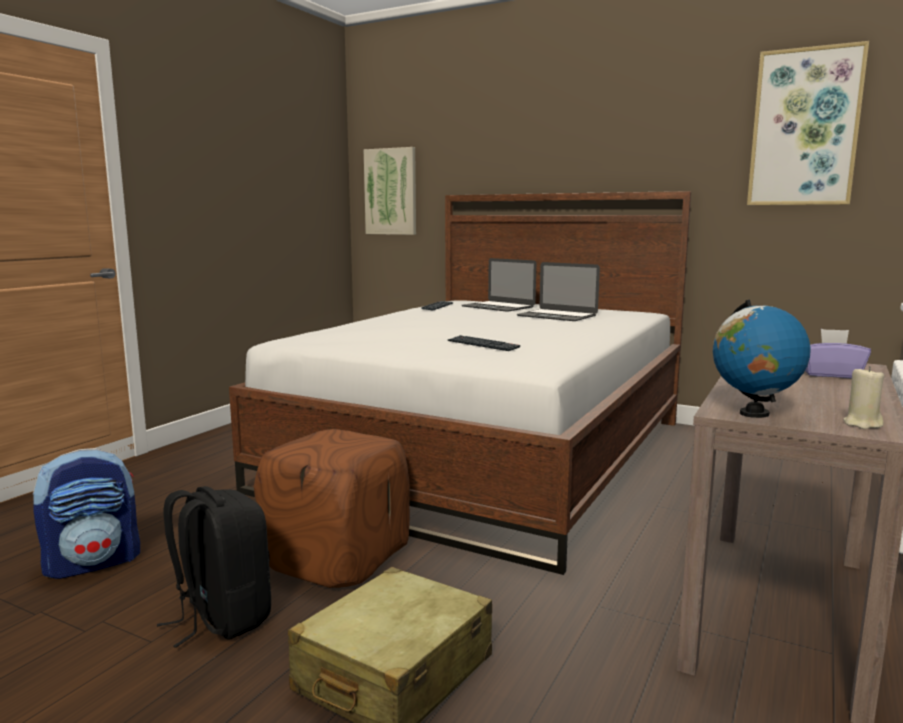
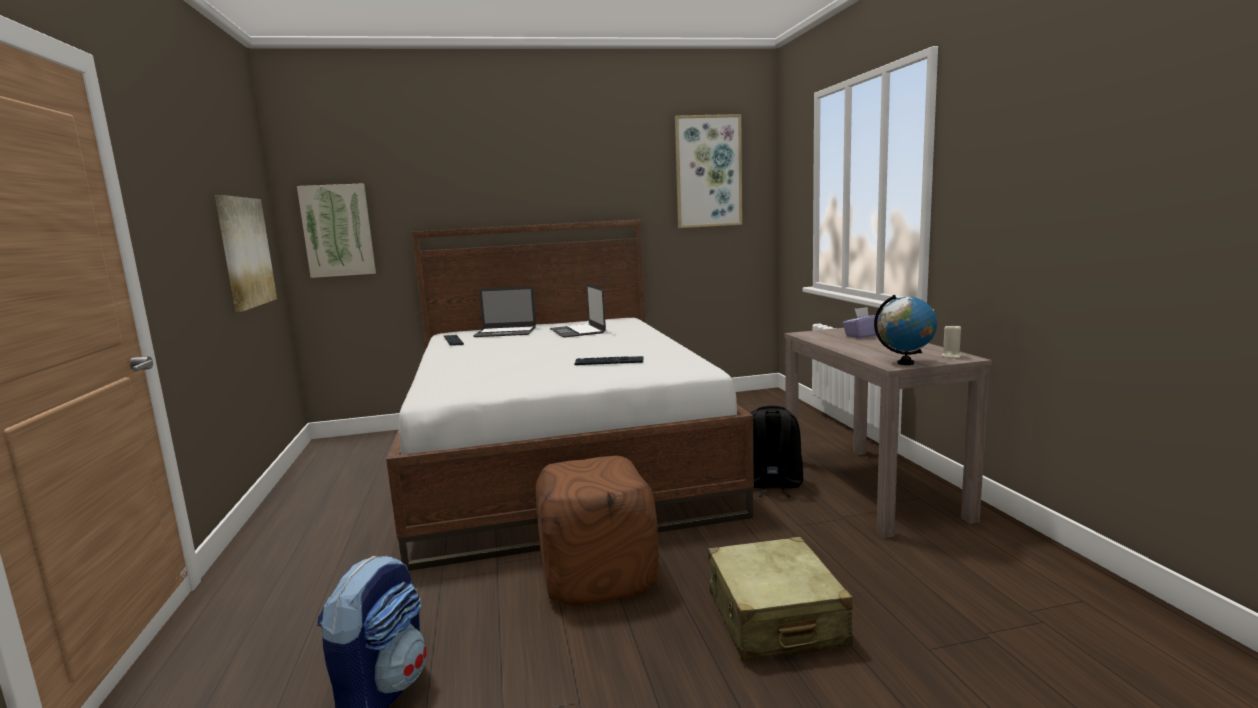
camera: 40 degrees left, 0 degrees up
(221, 618) = (599, 656): black backpack -> black backpack (771, 485)
(287, 204) = (245, 252): none -> picture
(557, 315) = (577, 331): laptop -> laptop turned 75 degrees clockwise

